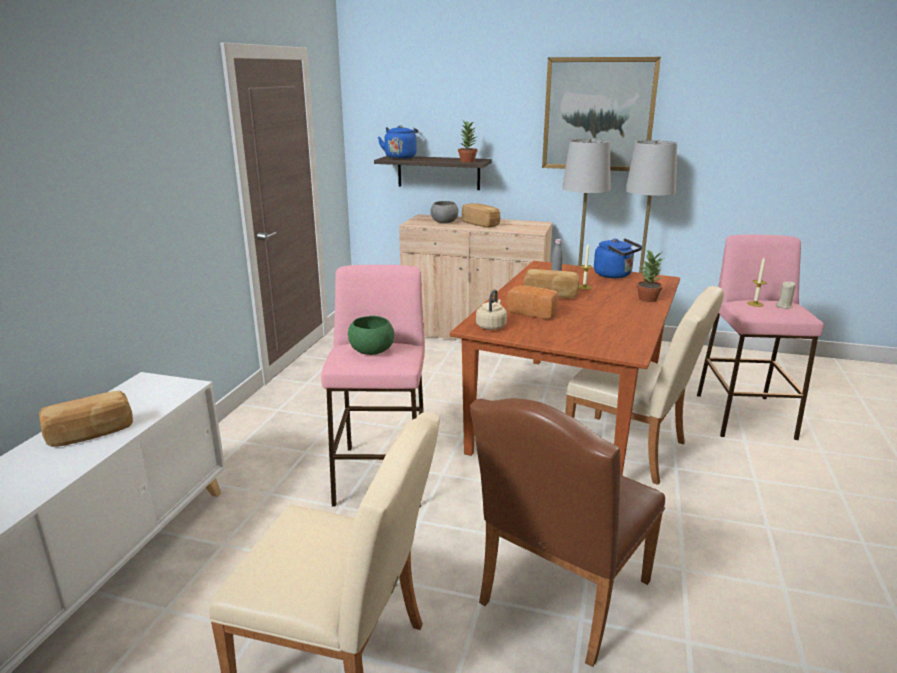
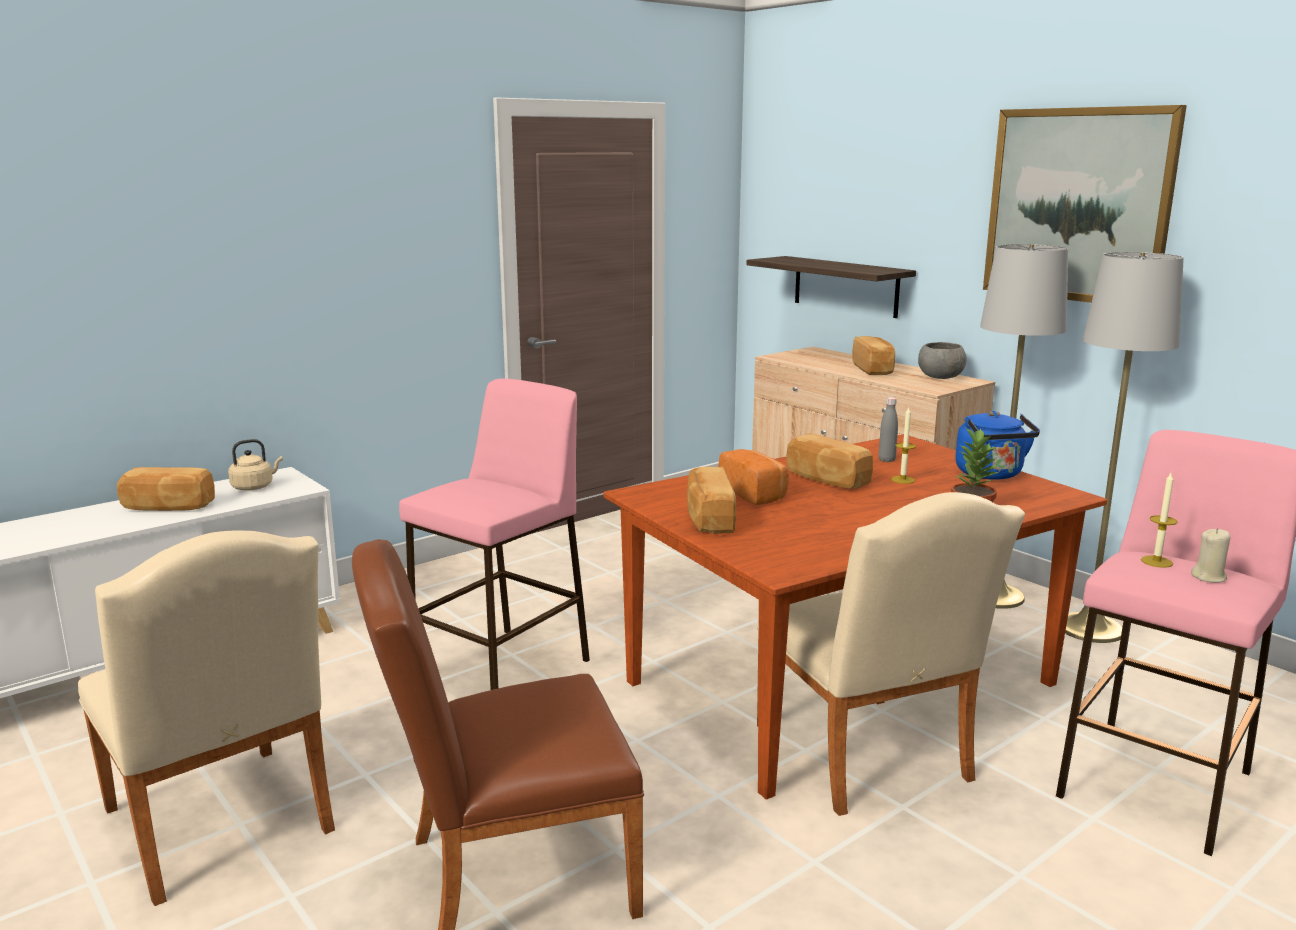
camera: 35 degrees right, 5 degrees down
(371, 351) = (476, 489): green bowl -> none
(400, 157) = (791, 259): blue kettle -> none
(444, 222) = (825, 360): grey bowl -> grey bowl (940, 377)
(467, 161) = (865, 270): potted plant -> none
(491, 326) = (665, 496): beige kettle -> beige kettle (255, 487)
(541, 333) = (708, 519): none -> bread

